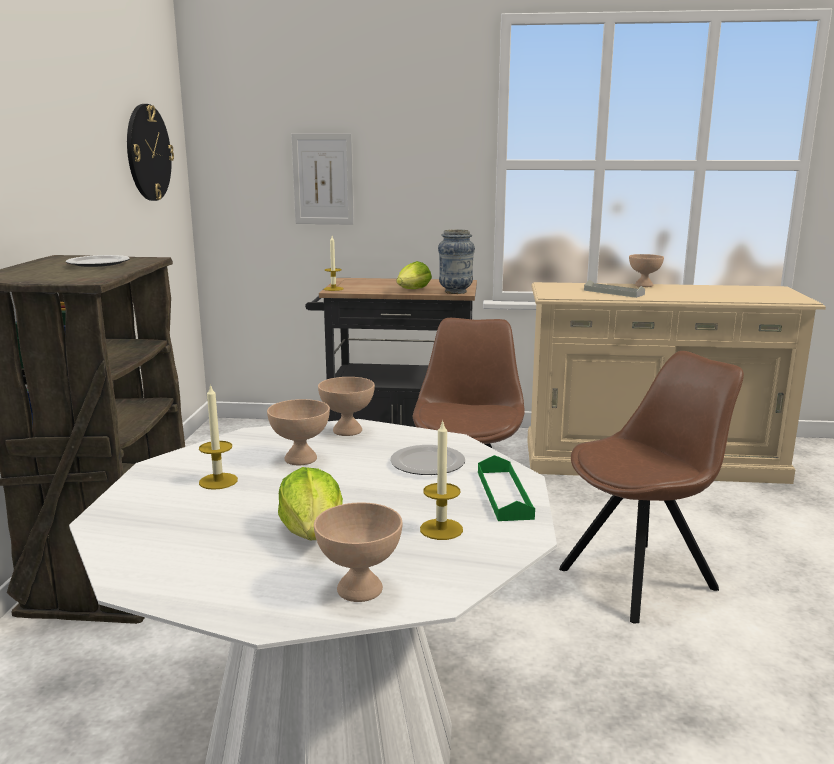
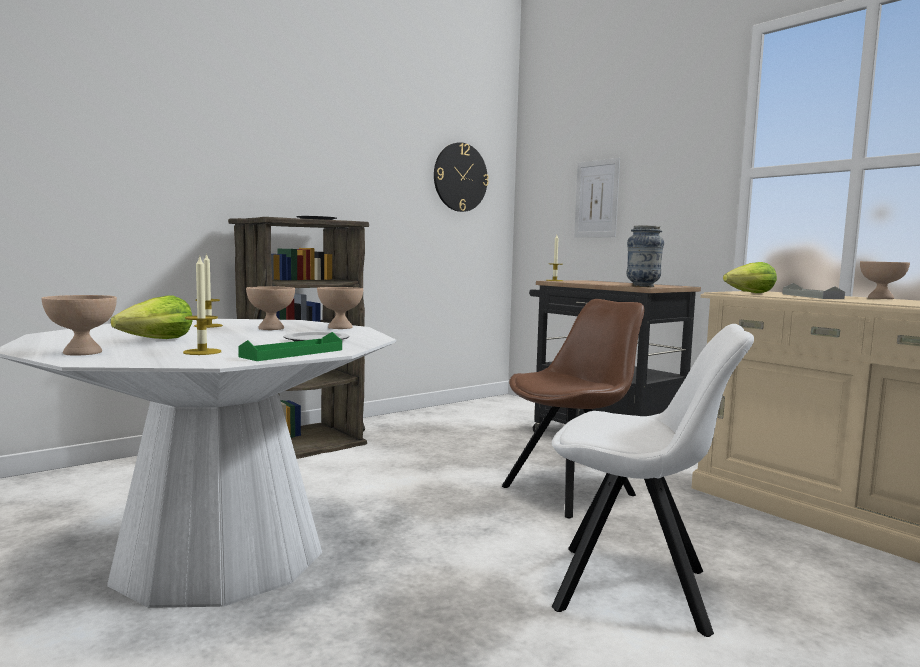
camera: 45 degrees right, 10 degrees down
(413, 290) = (611, 284): lettuce -> lettuce (750, 293)
(639, 579) = (633, 589): brown chair -> white chair

